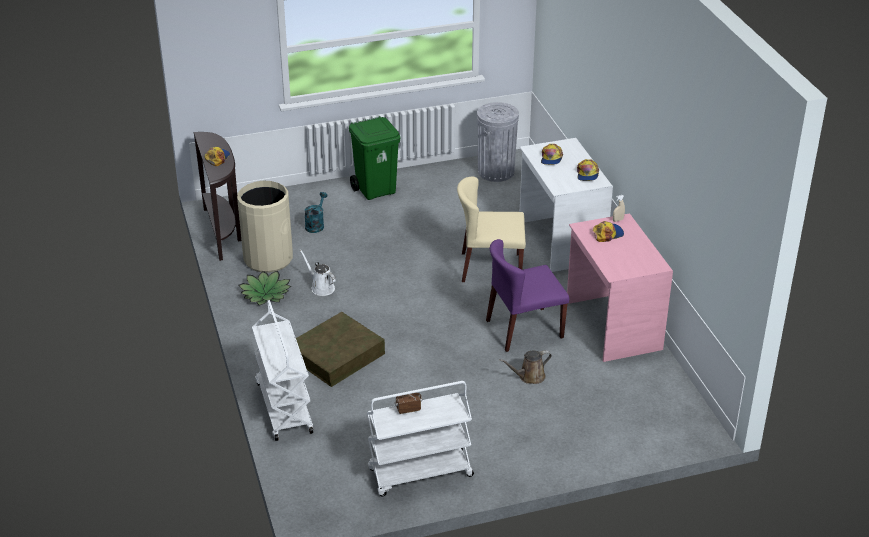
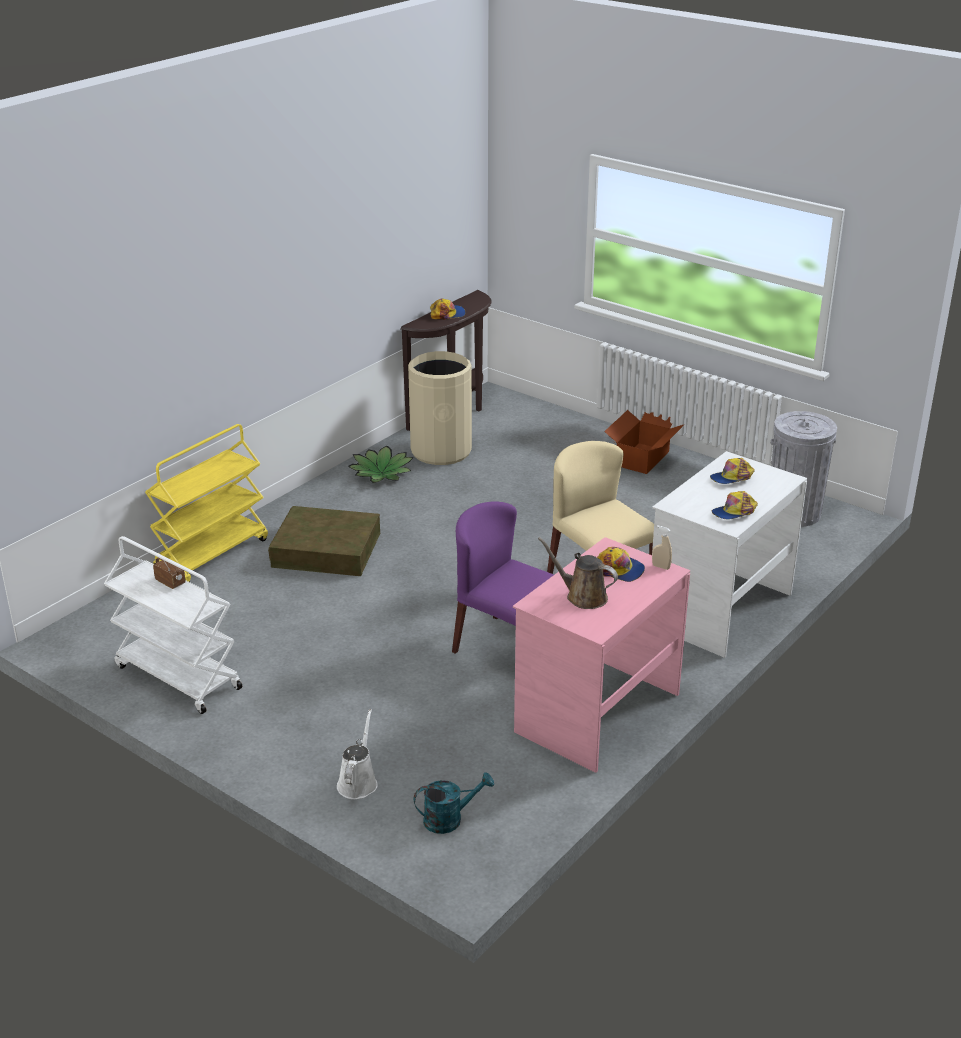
camera: 55 degrees right, 5 degrees down
(283, 407) = (212, 554): white cart -> yellow cart
(316, 225) = (532, 452): turquoise watering can -> turquoise watering can (450, 819)
(321, 287) = (429, 496): white watering can -> white watering can (358, 782)
(376, 190) = (643, 458): green trash can -> cardboard box
(529, 377) = (422, 687): brown watering can -> brown watering can (582, 596)

